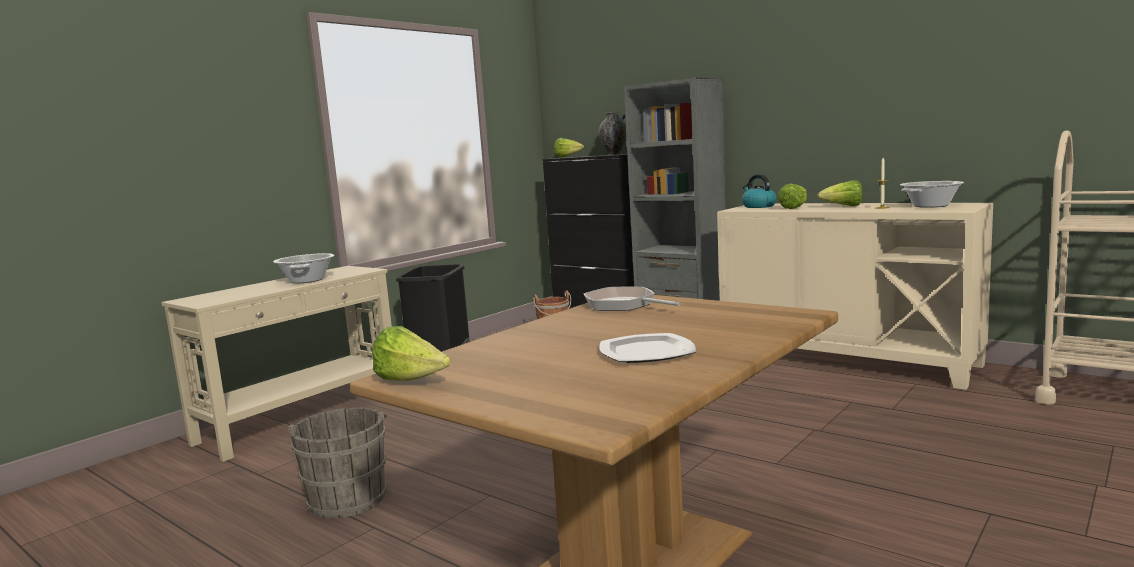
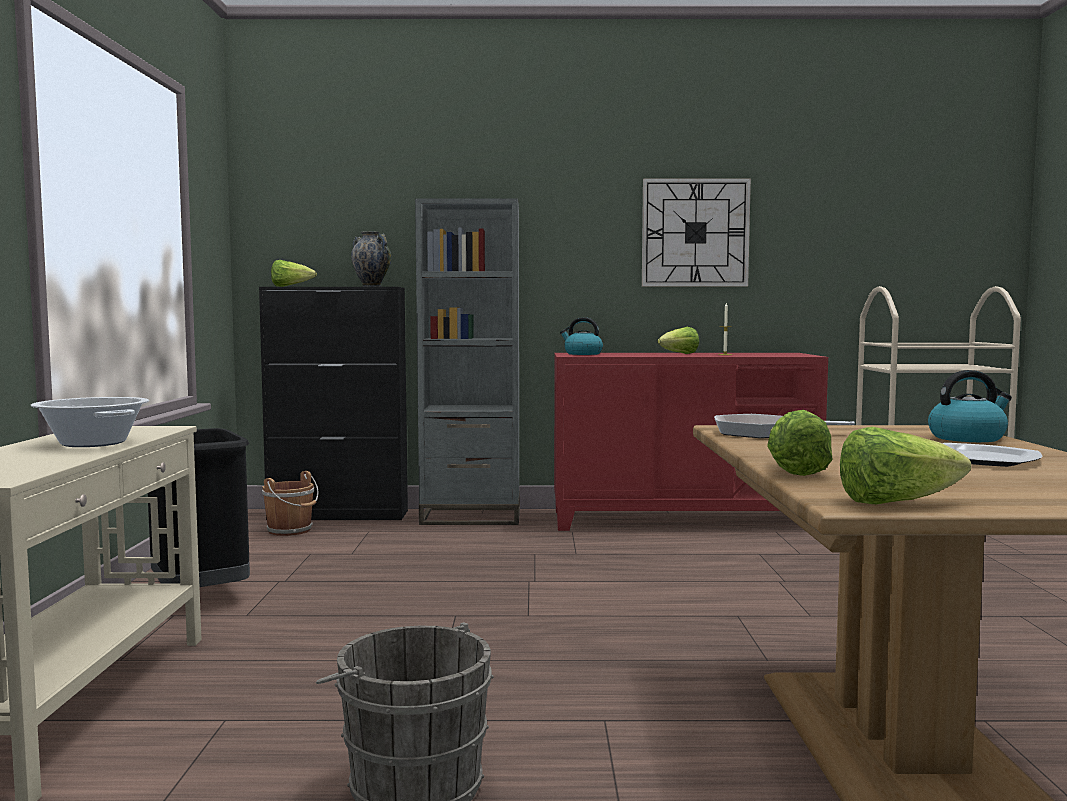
camera: 40 degrees left, 5 degrees down
(752, 328) = (967, 438): none -> kettle
(794, 208) = (632, 354): lettuce -> lettuce (793, 471)
(847, 359) = (681, 520): beige cabinet -> red cabinet
(881, 85) = (695, 233): none -> wall clock
(931, 206) = (762, 354): cooking pot -> none

